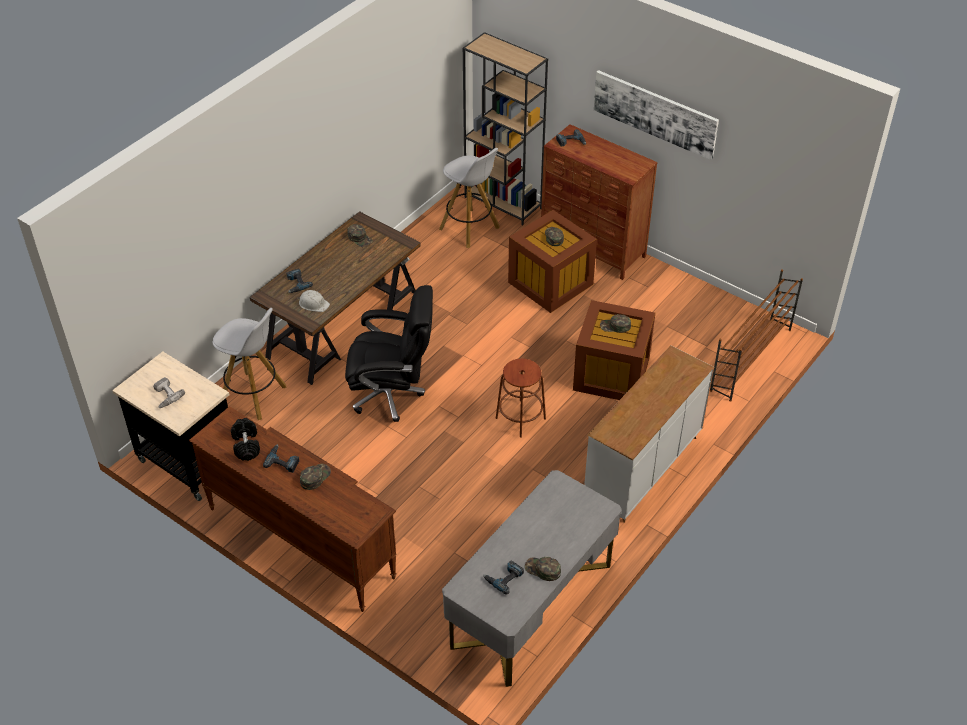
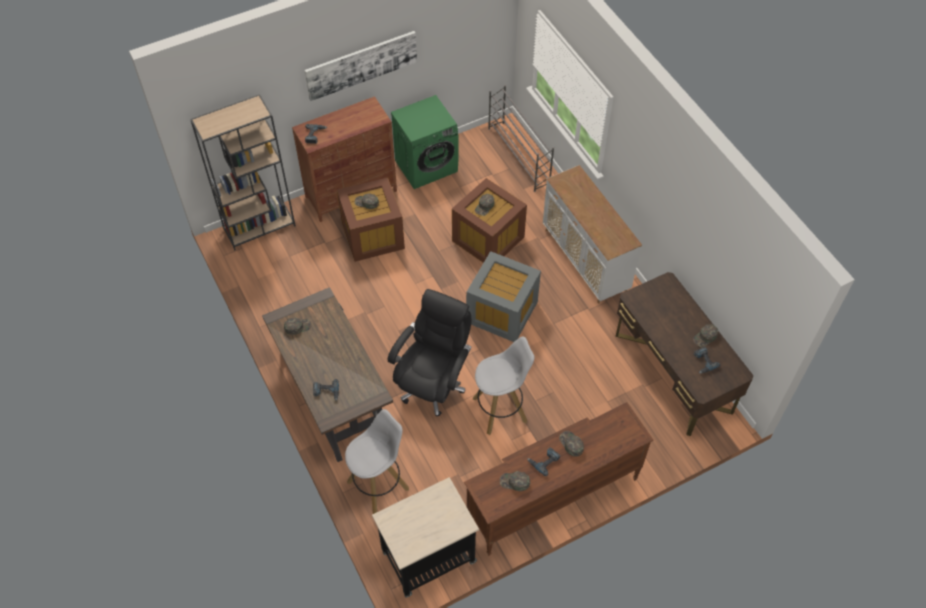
camera: 65 degrees left, 10 degrees up
(165, 396) = (429, 527): power drill -> none
(246, 445) = (514, 482): black dumbbell -> green cap
(313, 304) = (359, 387): white hard hat -> none
(470, 229) = (276, 261): white stool -> white stool (500, 409)
(520, 418) = (501, 311): brown stool -> grey storage box
(531, 605) = (672, 373): grey desk -> brown desk
(673, 290) = (426, 167): none -> green washing machine
(750, 360) = (518, 157): brown shoe rack -> grey shoe rack

